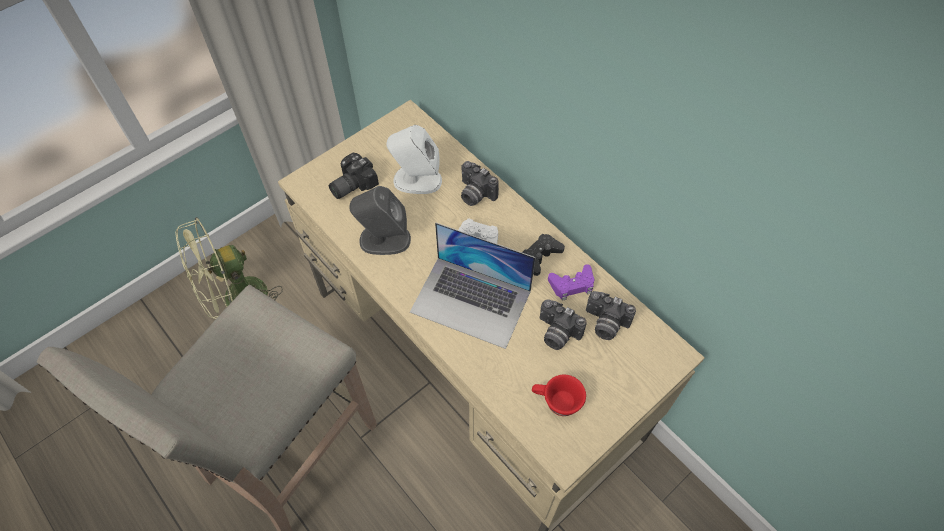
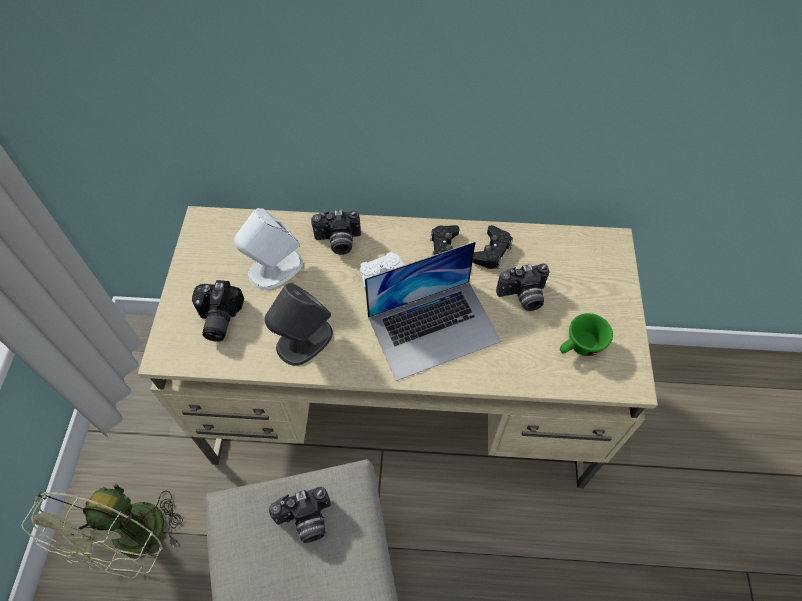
camera: 45 degrees left, 0 degrees up
(556, 402) = (580, 347): red cup -> green cup
(572, 285) = (492, 252): purple game controller -> black game controller
(604, 324) = (546, 261): camera -> camera (305, 521)

